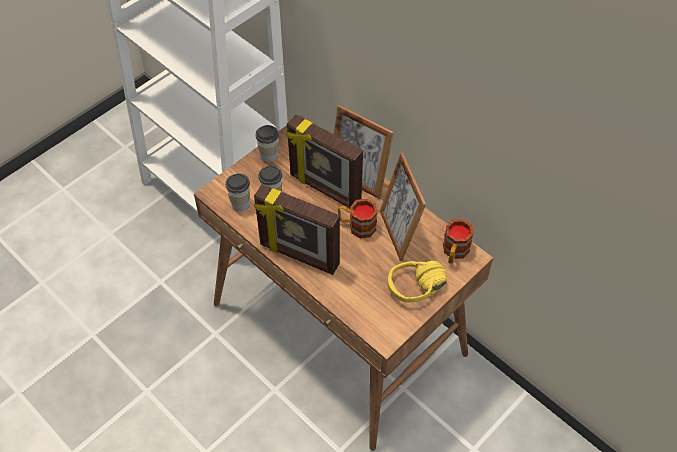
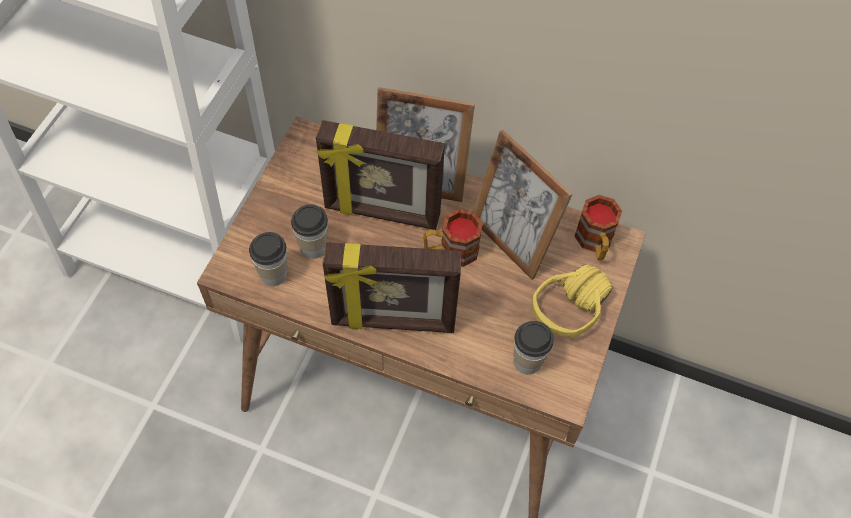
camera: 25 degrees left, 5 degrees up
(269, 155) = (280, 189): cup -> cup (527, 361)

